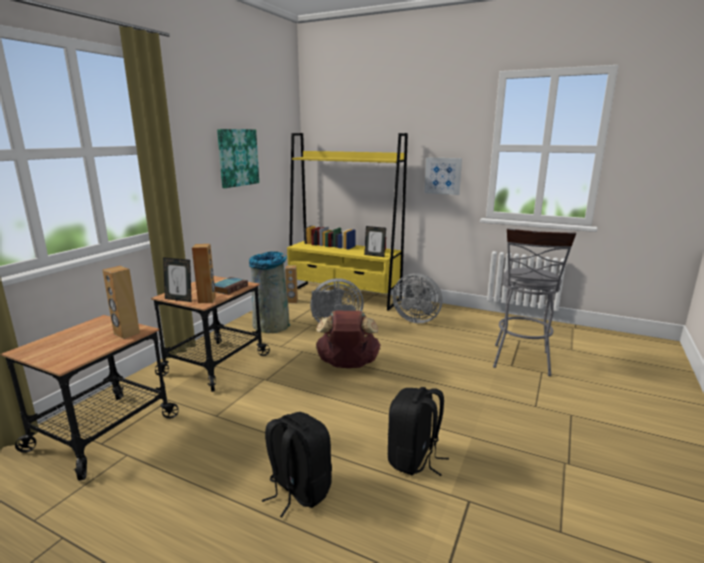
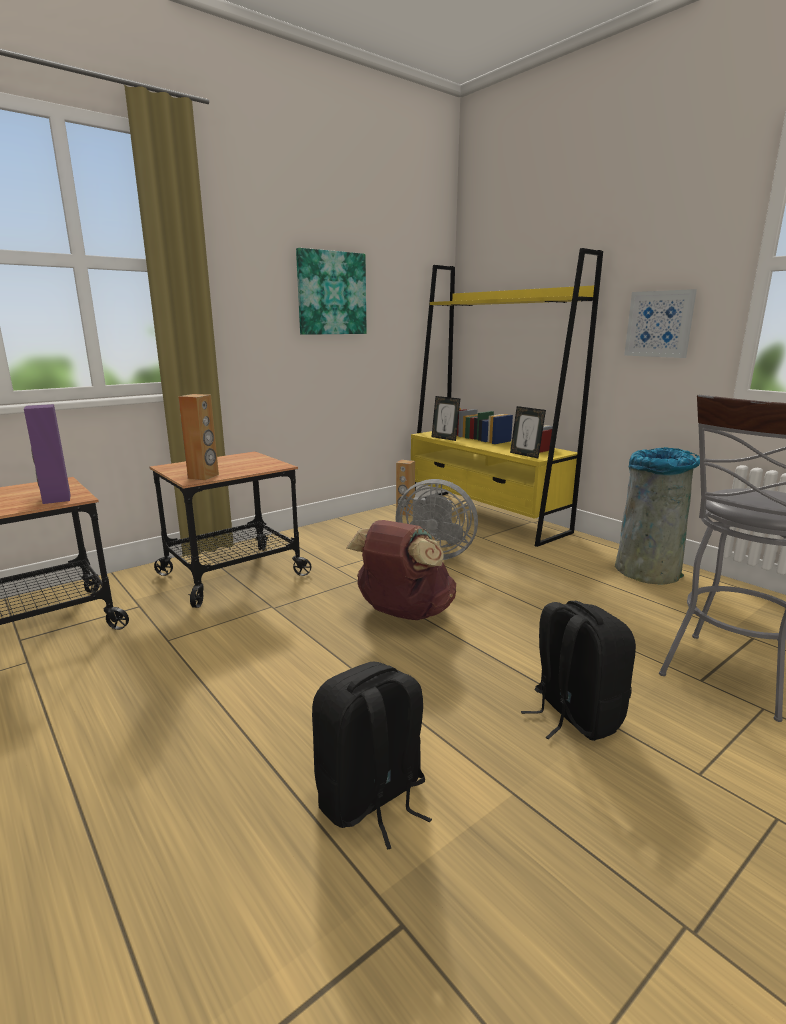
camera: 25 degrees right, 0 degrees up
(126, 333) = (56, 499): brown speaker -> purple speaker
(179, 299) = (175, 472): picture frame -> picture frame (445, 438)
(229, 288) = (252, 467): book -> none
(271, 325) = (349, 538): grey trash can -> grey trash can (646, 570)
(298, 490) = (154, 786): black backpack -> black backpack (573, 715)
(416, 319) = (573, 567): grey fan -> none

